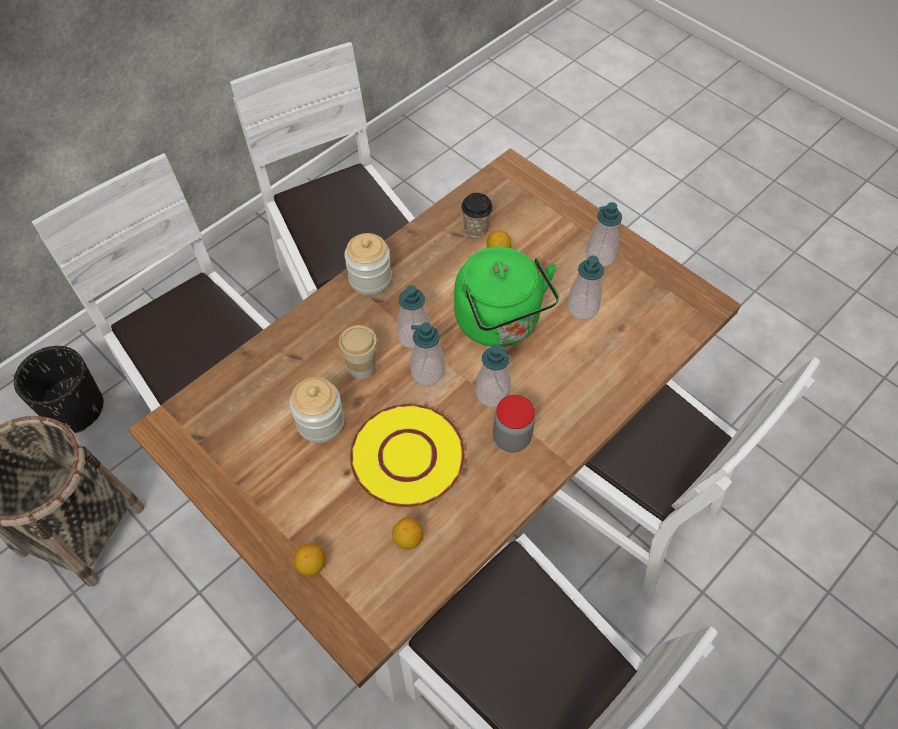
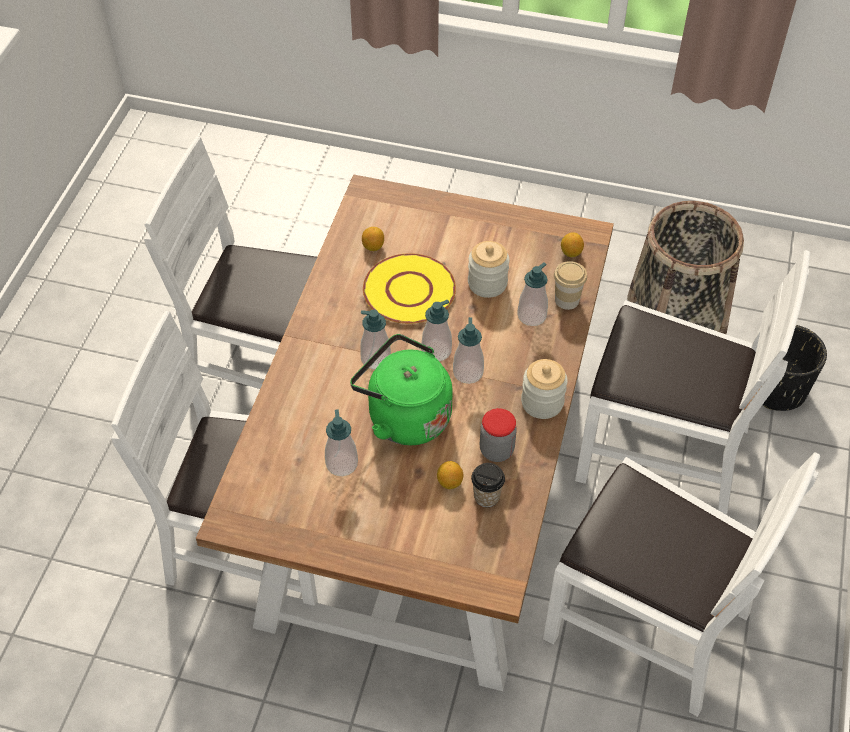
camera: 150 degrees right, 5 degrees down
(312, 565) = (424, 209): lemon -> lemon (571, 253)
(361, 366) = (490, 332): cup -> cup (567, 300)
(511, 438) = (341, 334): jar -> jar (496, 450)
(600, 256) = (351, 525): soap dispenser -> soap dispenser (531, 316)

